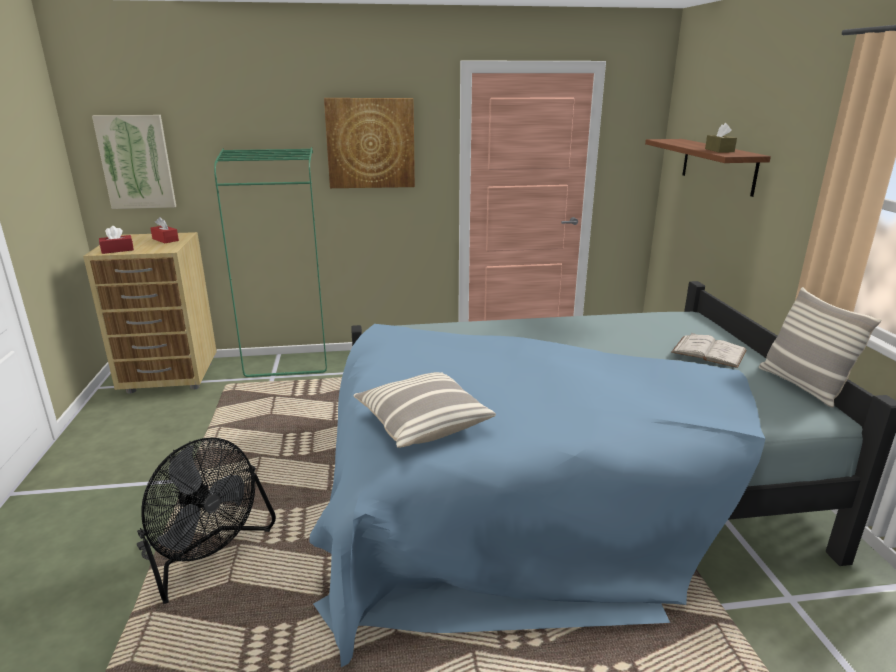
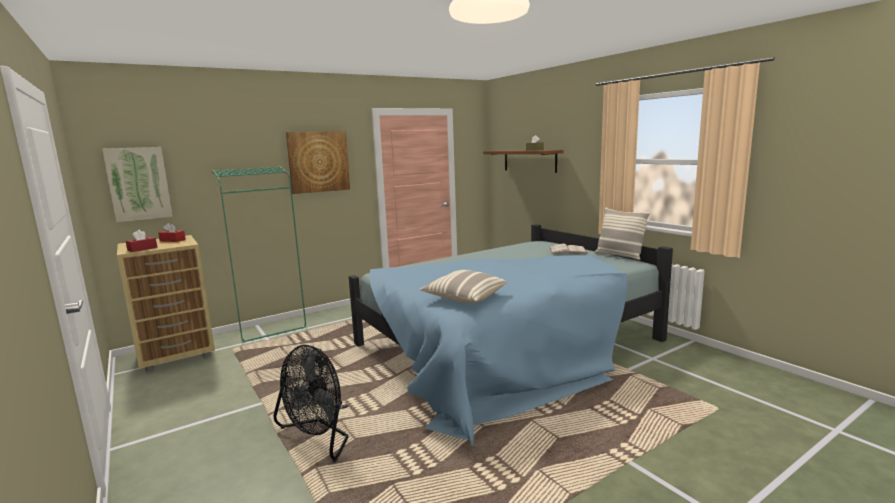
camera: 25 degrees left, 10 degrees down
(201, 557) = (320, 434): black fan -> black fan turned 120 degrees clockwise

